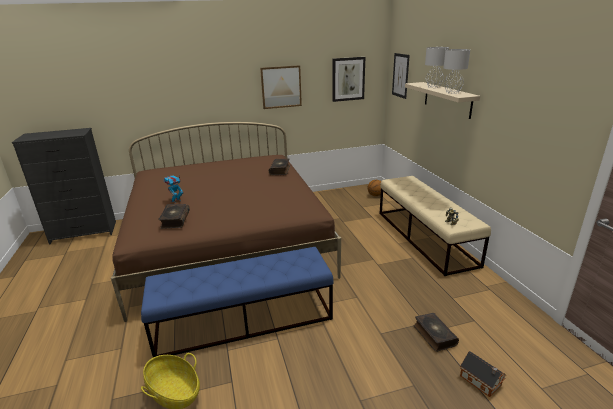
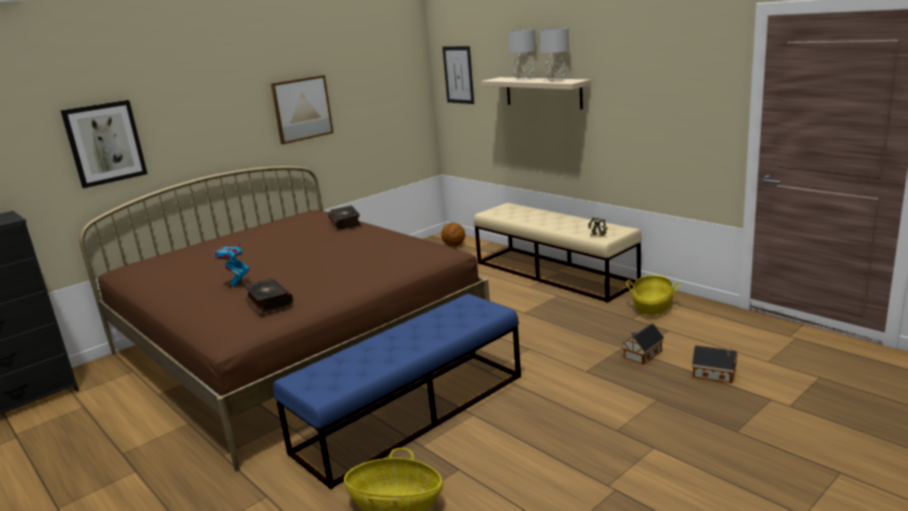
camera: 25 degrees left, 5 degrees down
(348, 79) = (387, 88): picture -> picture (105, 143)
(434, 335) = (641, 355): book -> toy house
(477, 292) = (652, 306): none -> basket

